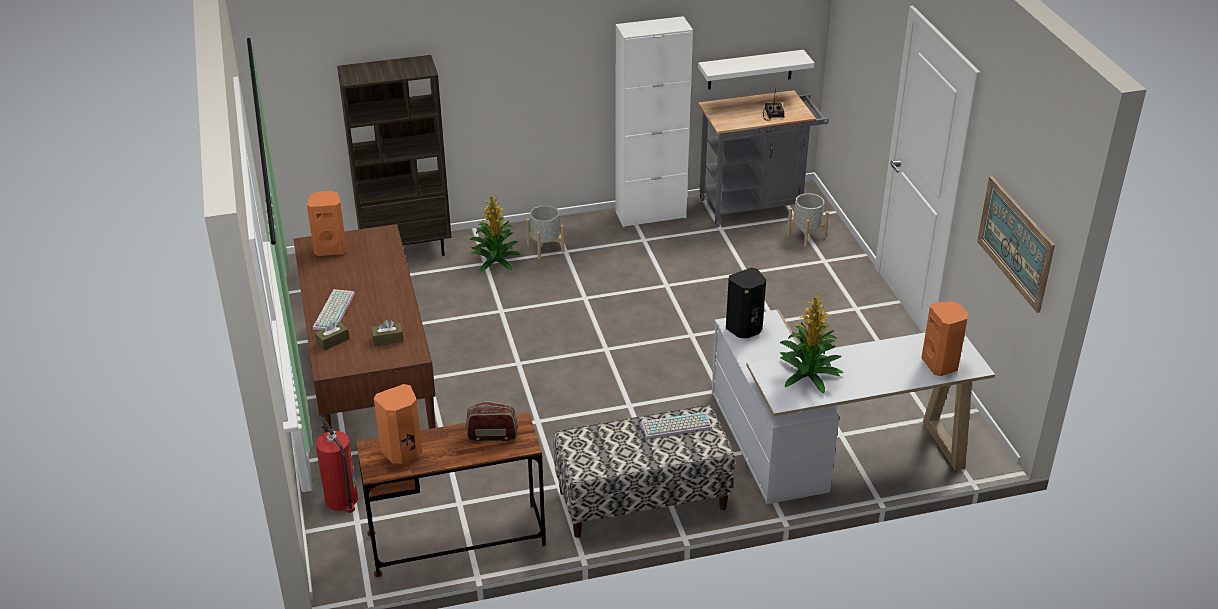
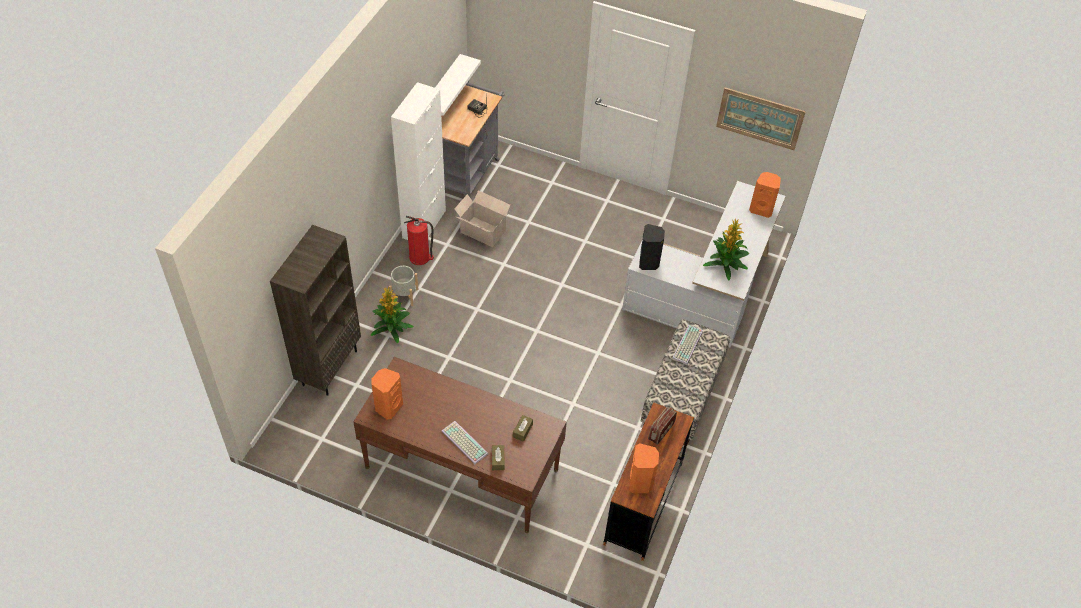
camera: 55 degrees left, 15 degrees up
(342, 500) = (559, 542): fire extinguisher -> fire extinguisher (420, 257)
(691, 251) = (482, 231): none -> cardboard box
(806, 235) = (520, 172): grey planter -> none

